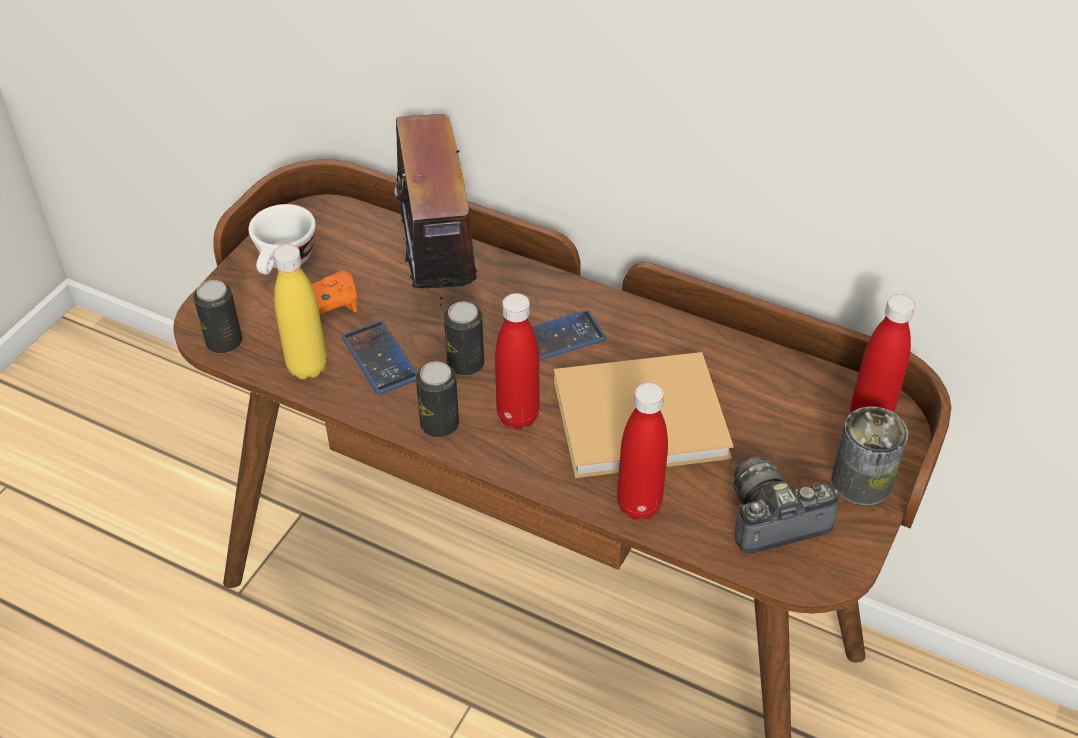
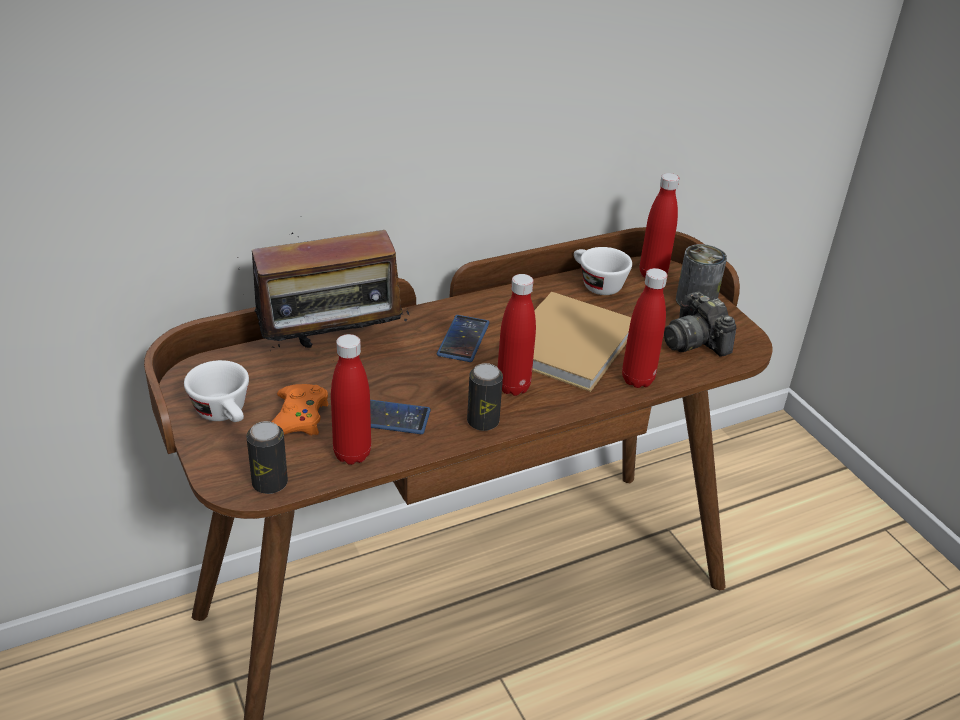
camera: 55 degrees left, 10 degrees down
(307, 367) = (352, 454): yellow bottle -> red bottle
(440, 266) = (332, 350): radio -> radio turned 135 degrees clockwise
(465, 364) = (440, 384): can -> none
(773, 519) = (695, 341): camera -> camera turned 45 degrees counterclockwise
(784, 381) = (596, 284): none -> white cup

